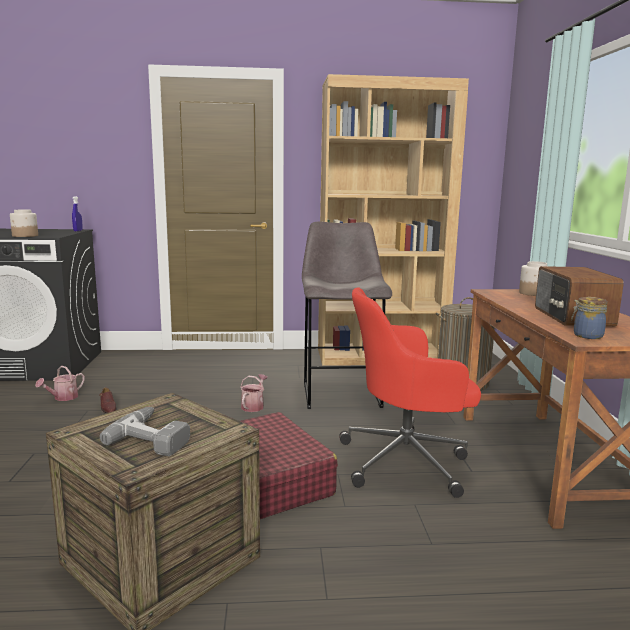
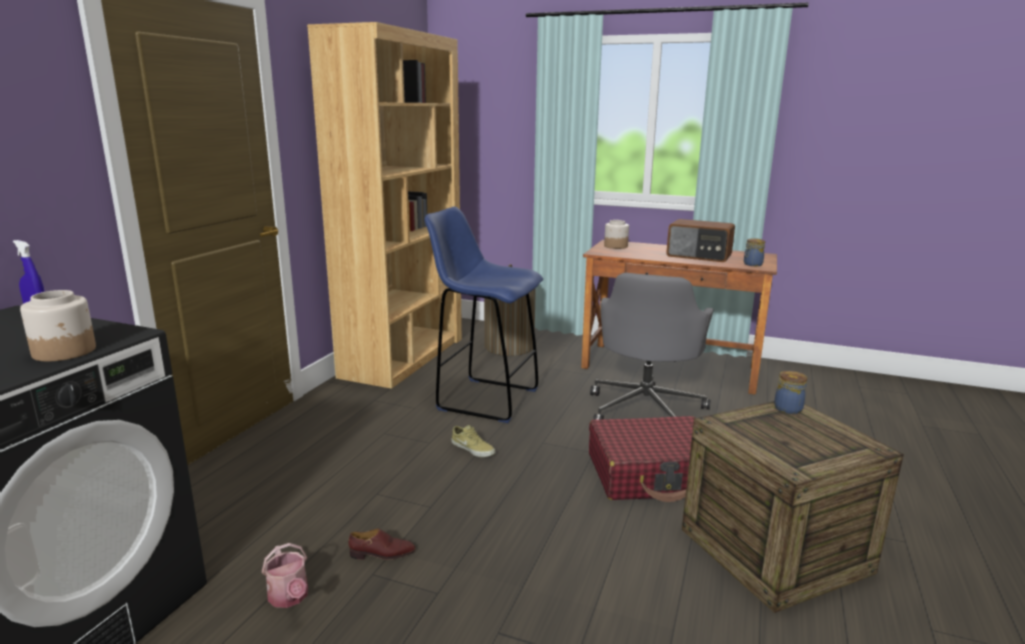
camera: 65 degrees left, 5 degrees up
(155, 437) = (809, 435): power drill -> none
(222, 427) = (788, 408): none -> jar
(254, 406) = (474, 449): watering can -> beige shoe
(341, 394) = (485, 399): grey stool -> blue stool
(407, 461) = (646, 409): red office chair -> grey office chair

